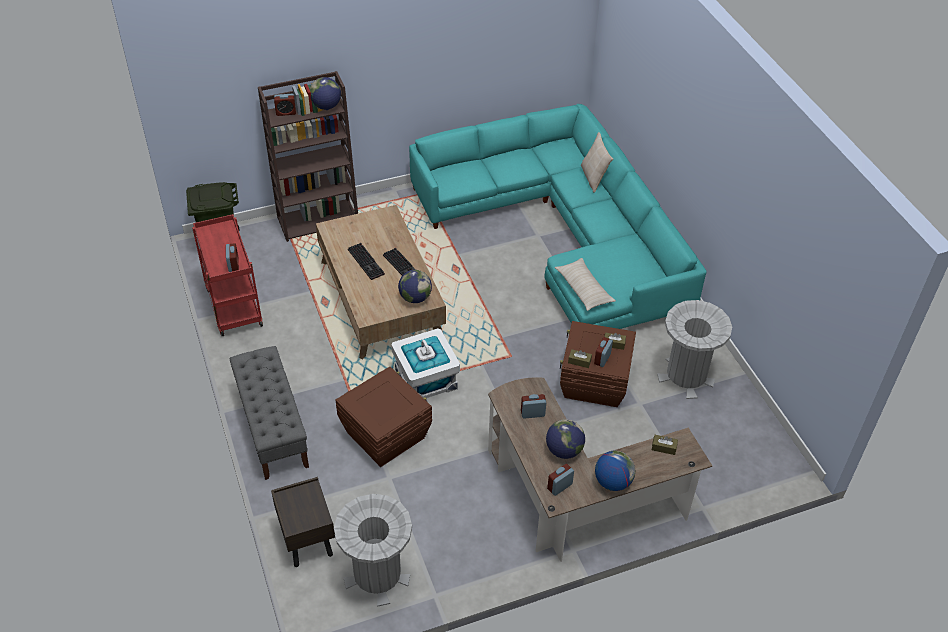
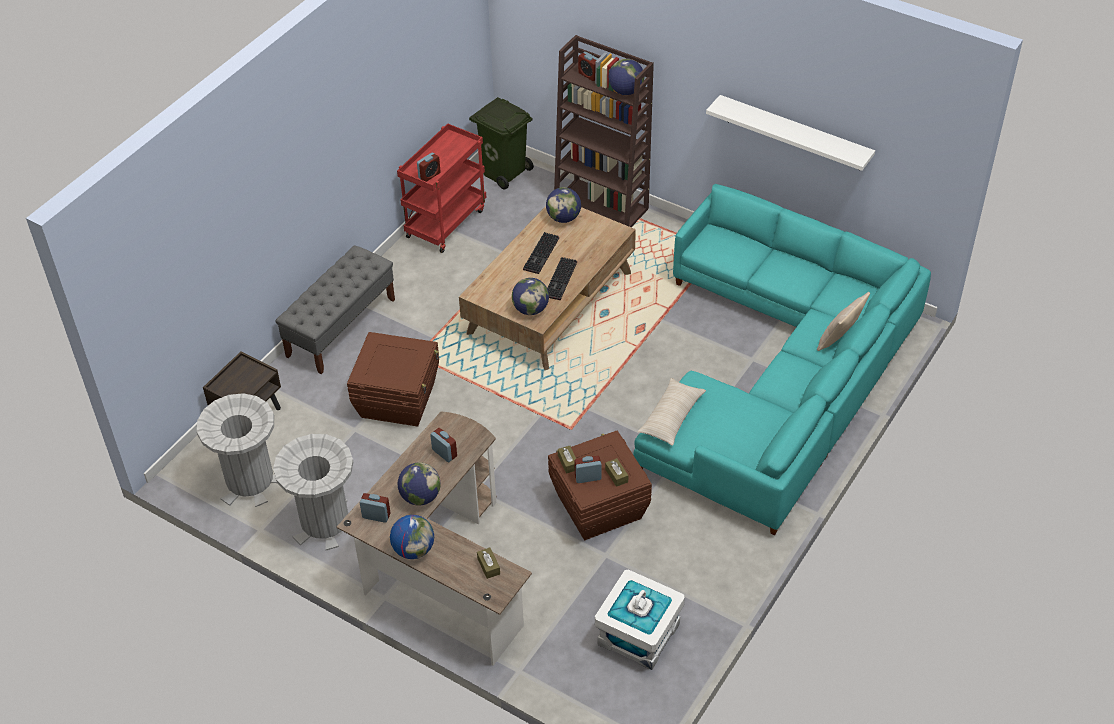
camera: 55 degrees right, 0 degrees up
(343, 231) = (563, 218): none -> globe
(426, 379) = (485, 388): white storage box -> white storage box (639, 635)
(464, 63) = (794, 133): none -> white shelf
(686, 376) = (679, 573): grey trash can -> grey trash can (325, 523)

